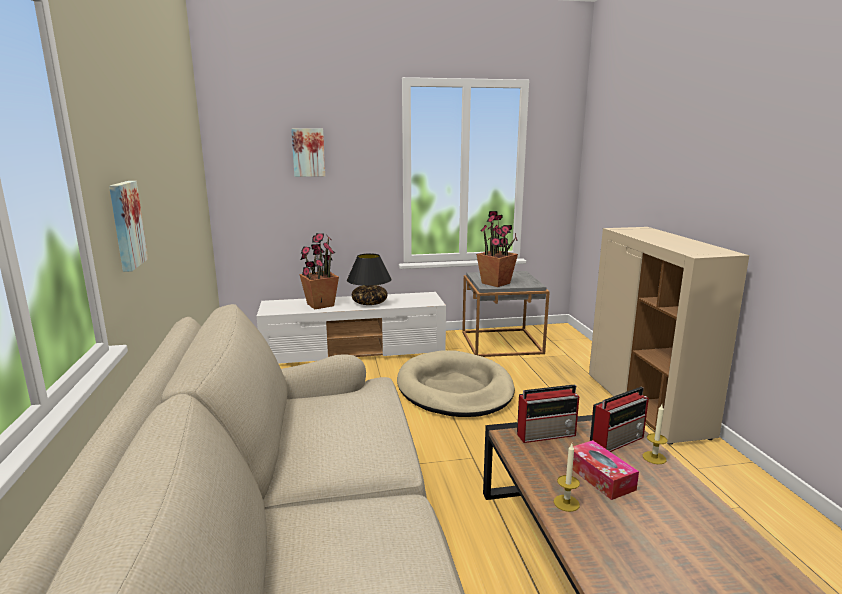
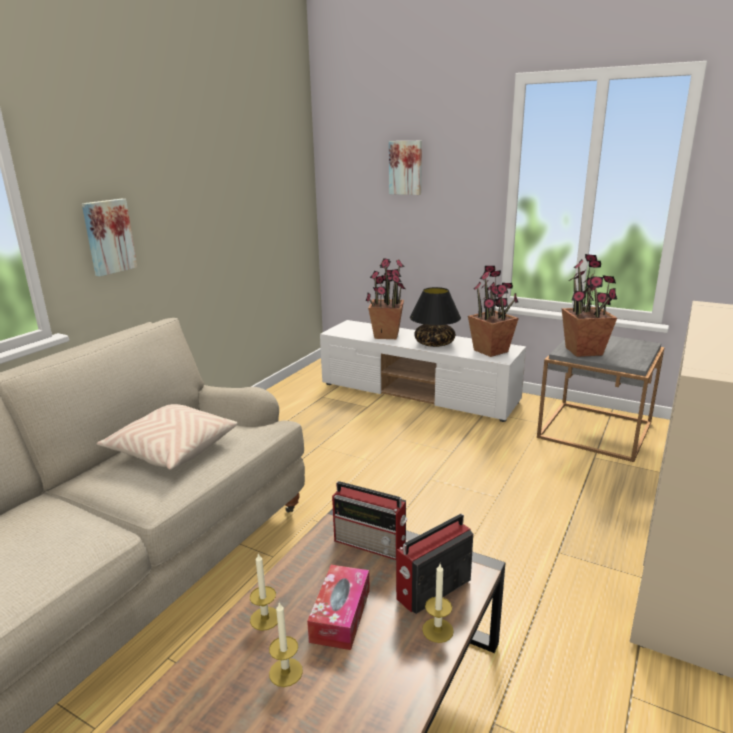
camera: 40 degrees right, 5 degrees up
(333, 426) = (171, 450): none -> beige pillow
(419, 299) = (491, 351): none -> potted plant
(455, 389) = (462, 465): beige dog bed -> none
(618, 441) = (432, 589): radio -> radio turned 135 degrees clockwise
(628, 520) = (286, 672): none -> candle

